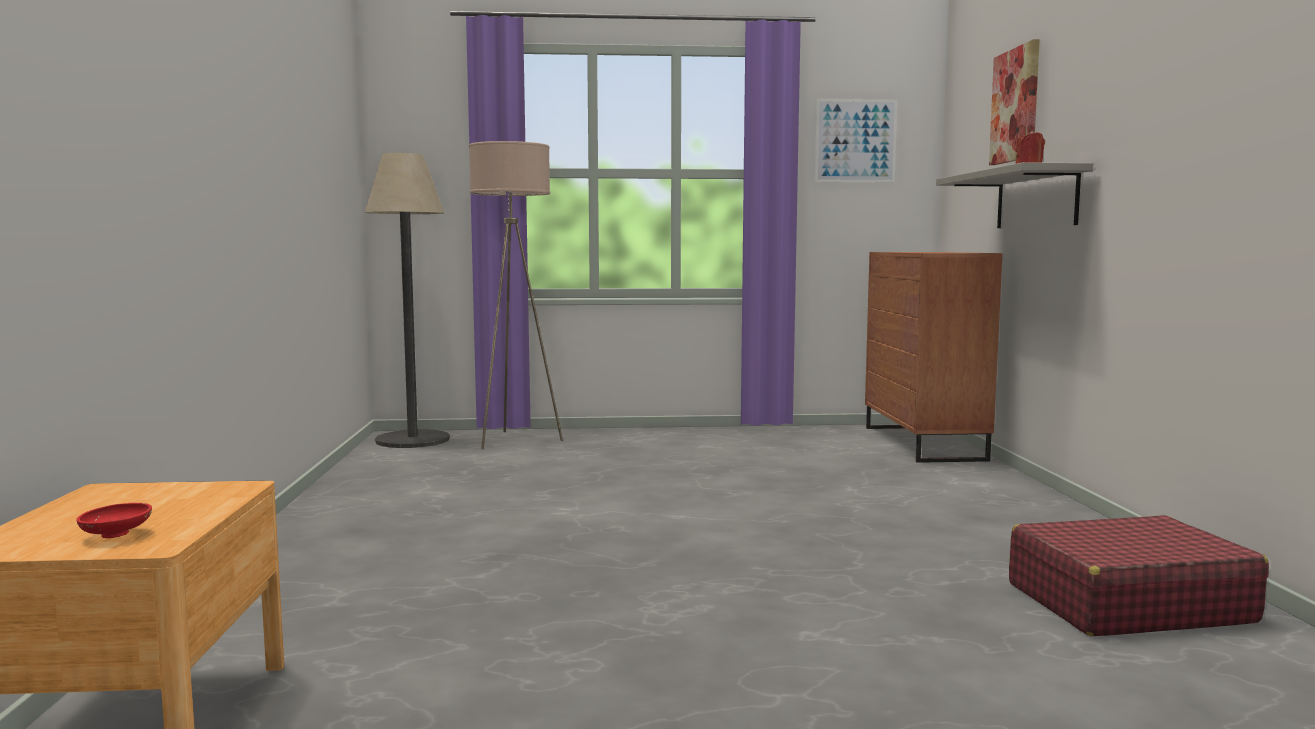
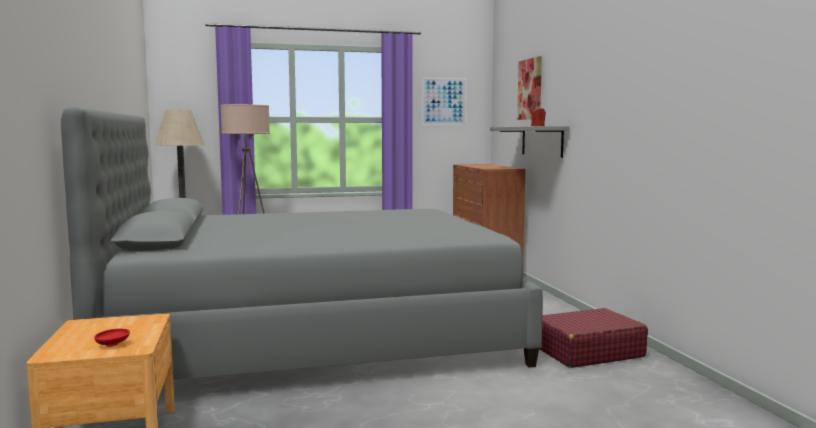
camera: 10 degrees left, 0 degrees up
(587, 542) = (313, 337): none -> grey bed

